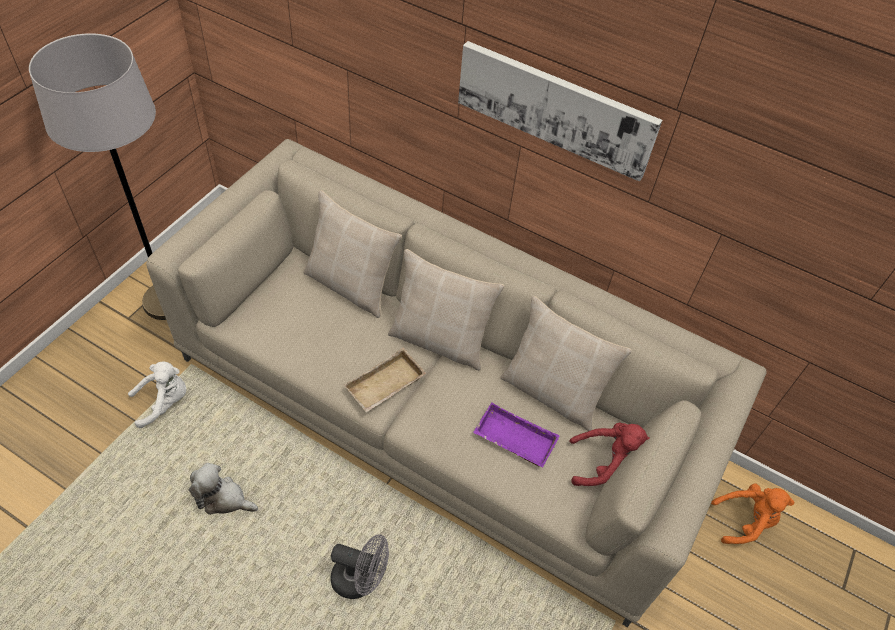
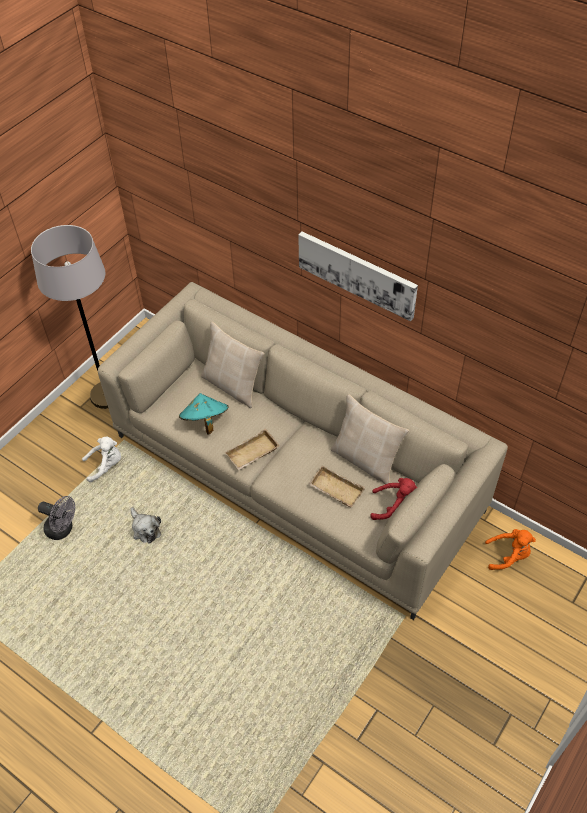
camera: 10 degrees right, 0 degrees up
(223, 498) = (145, 529): plush toy -> plush toy turned 150 degrees counterclockwise
(311, 338) = (205, 421): none -> turquoise hat
(360, 580) = (235, 583): grey fan -> grey fan (63, 529)
(440, 340) = (292, 424): beige pillow -> none
(513, 440) = (335, 490): purple tray -> beige tray

